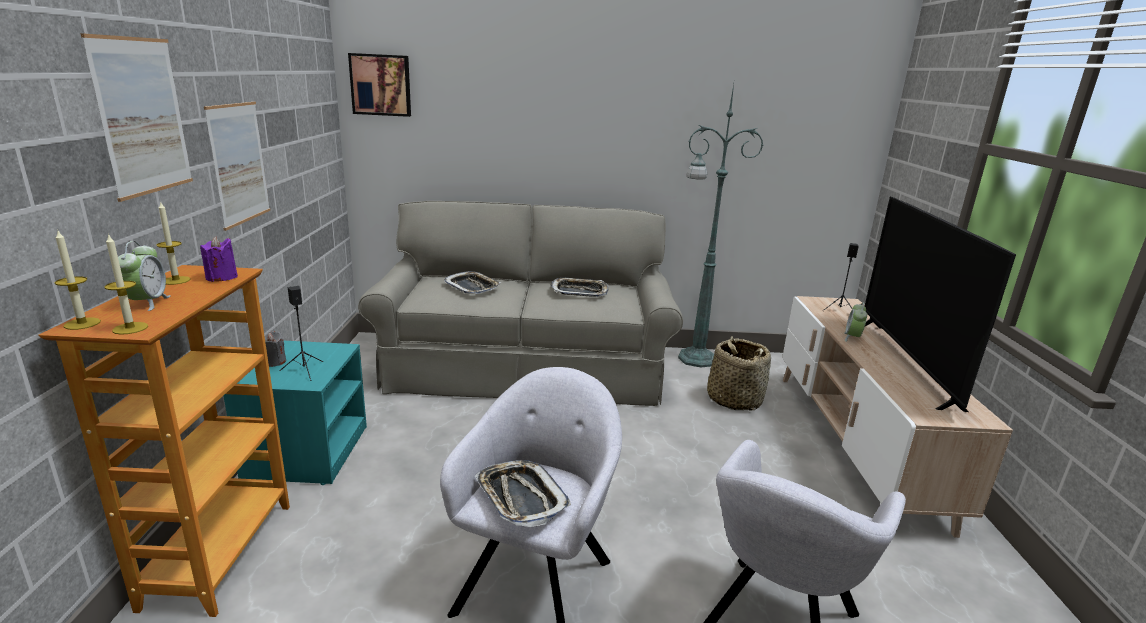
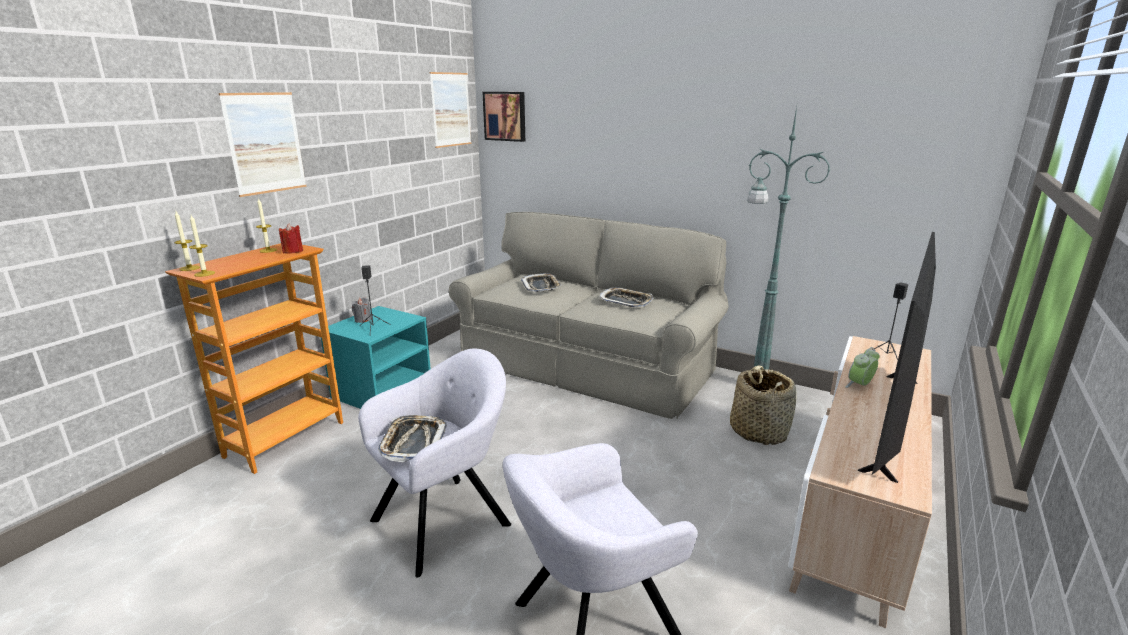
camera: 30 degrees right, 0 degrees up
(147, 303) = (234, 261): alarm clock -> none
(221, 277) = (293, 251): purple candle -> red candle
(239, 163) = (355, 176): picture -> picture (451, 109)

